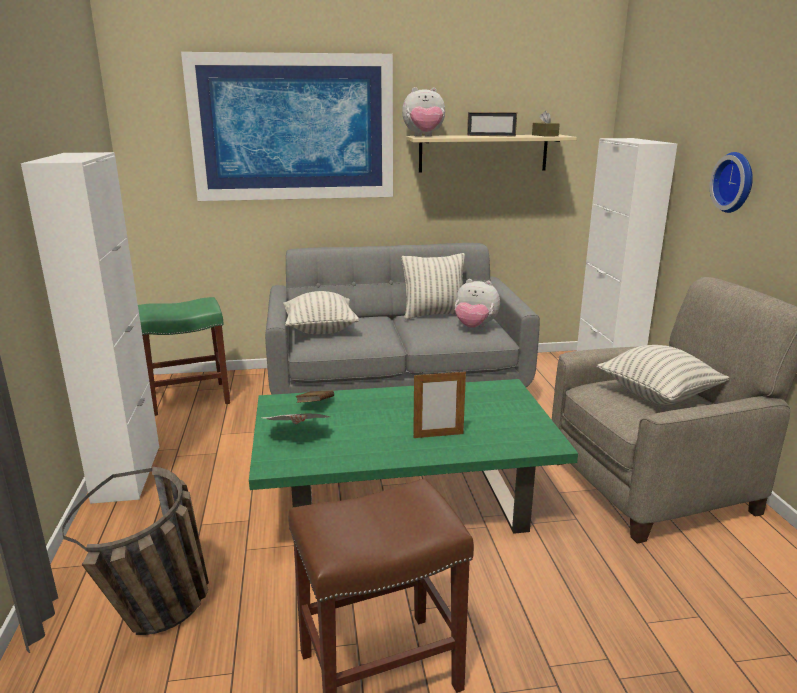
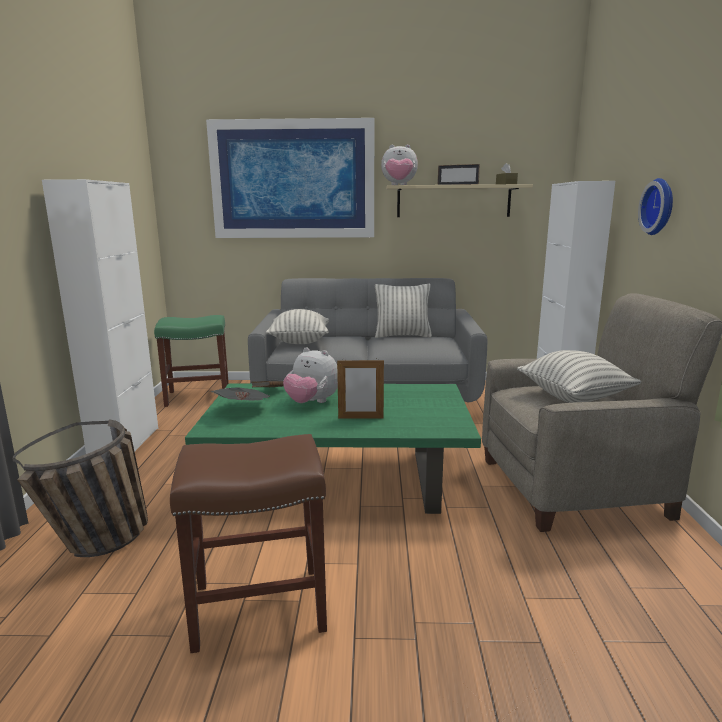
camera: 10 degrees right, 5 degrees down
(475, 327) = (432, 345): plush toy -> plush toy (312, 402)

